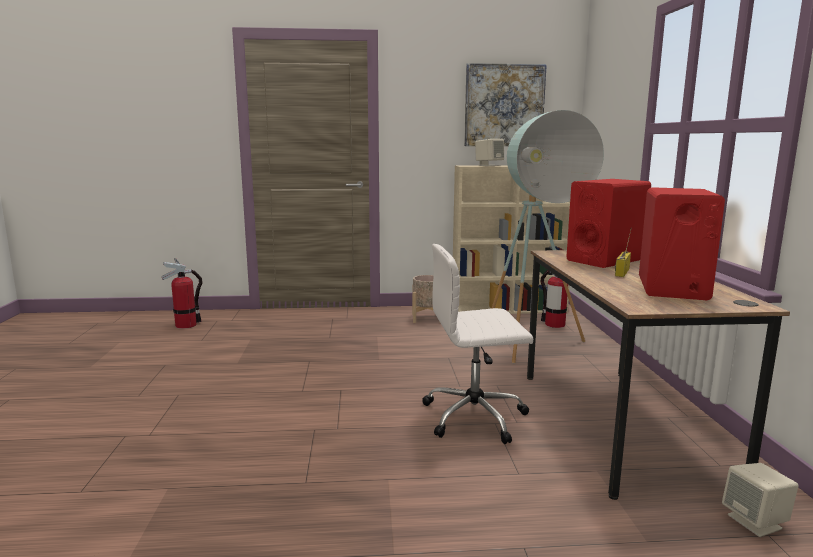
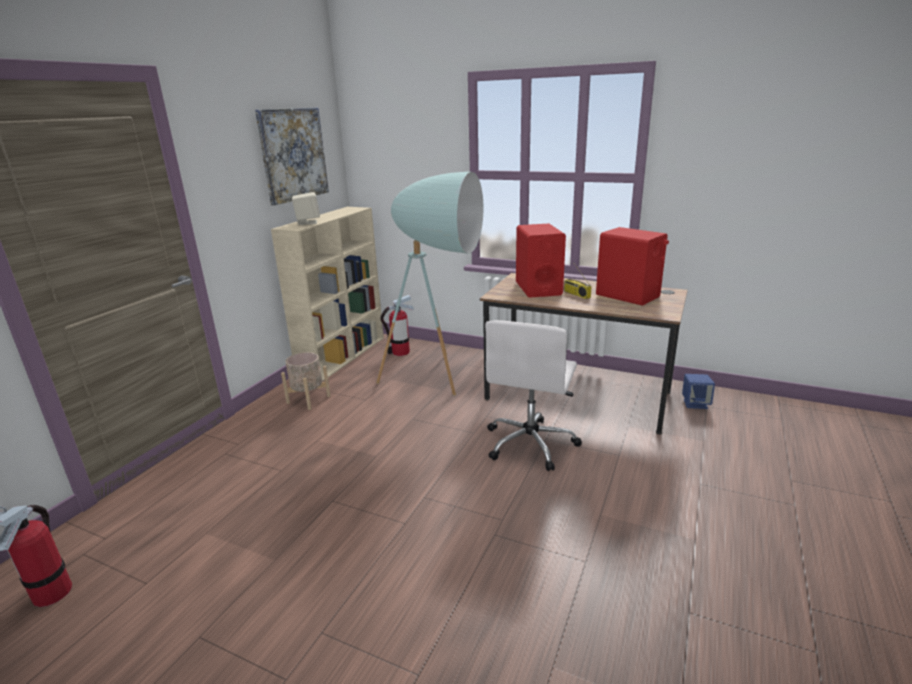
camera: 60 degrees left, 10 degrees up
(755, 522) = (695, 404): beige speaker -> blue speaker

